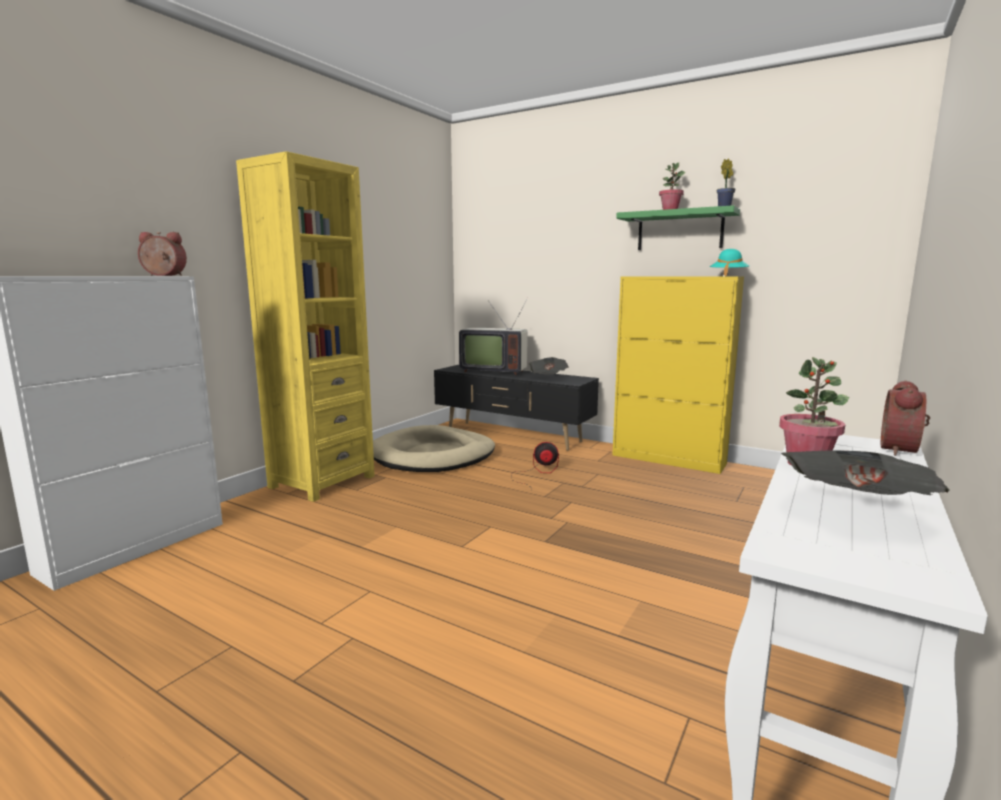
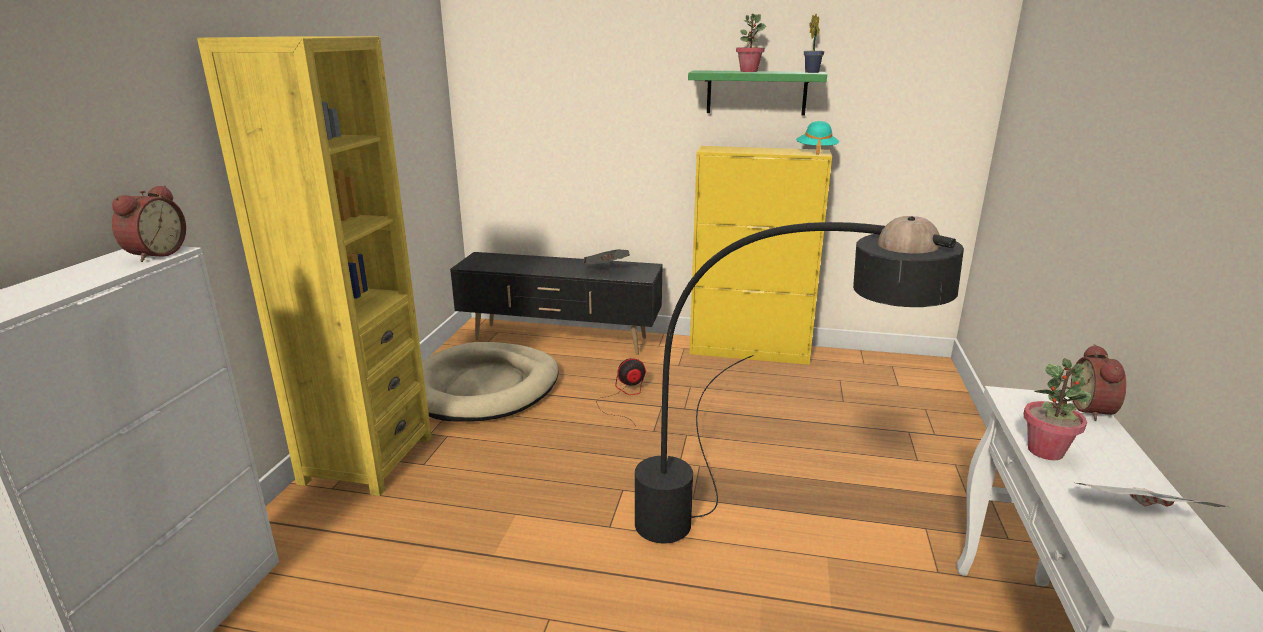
camera: 20 degrees left, 10 degrees up
(163, 275) = (154, 254): alarm clock -> alarm clock turned 120 degrees clockwise
(493, 371) = (529, 263): television -> none
(558, 577) = (735, 546): none -> black floor lamp

